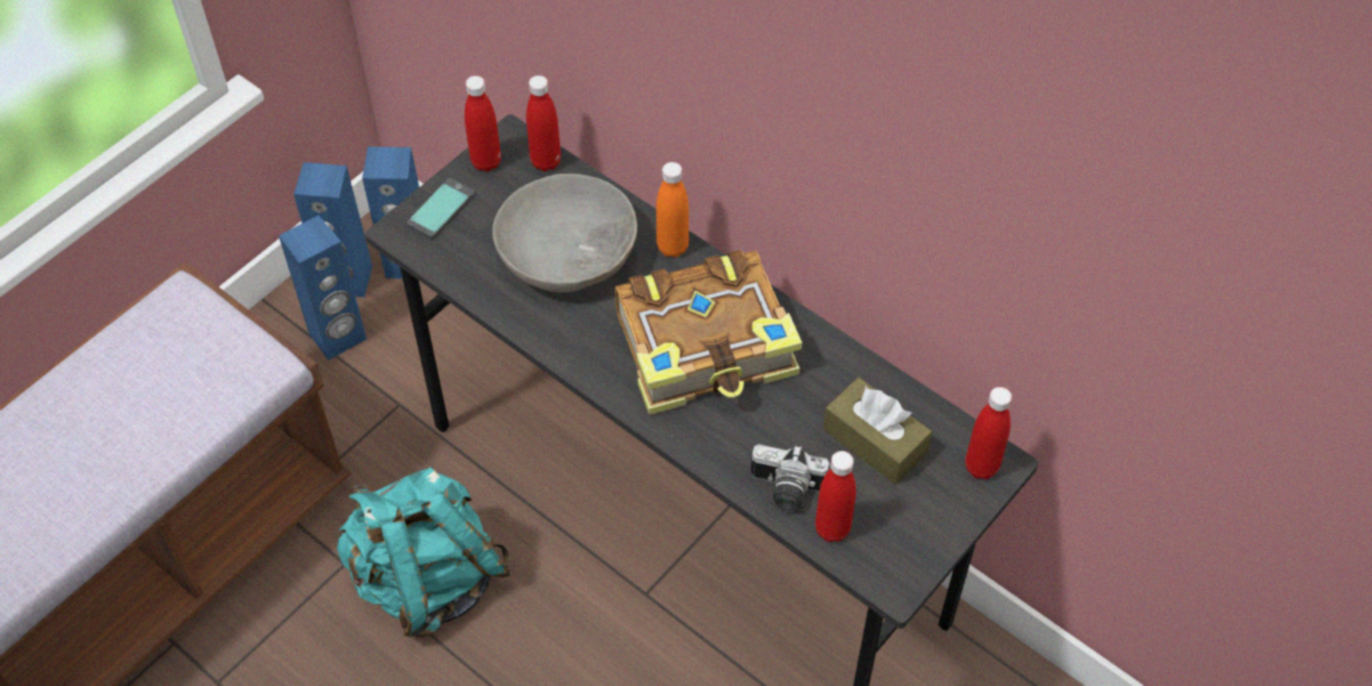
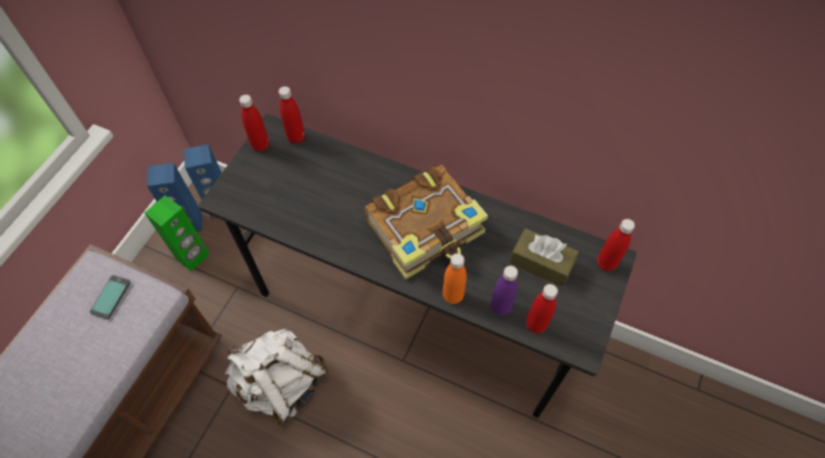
camera: 15 degrees left, 5 degrees up
(338, 337) = (193, 257): blue speaker -> green speaker
(428, 580) = (281, 384): turquoise backpack -> white backpack
(440, 209) = (241, 180): phone -> phone (110, 297)
(568, 255) = (326, 191): grey bowl -> none
(672, 247) = (386, 172): orange bottle -> orange bottle (453, 295)
(785, 491) = (500, 307): camera -> purple bottle

